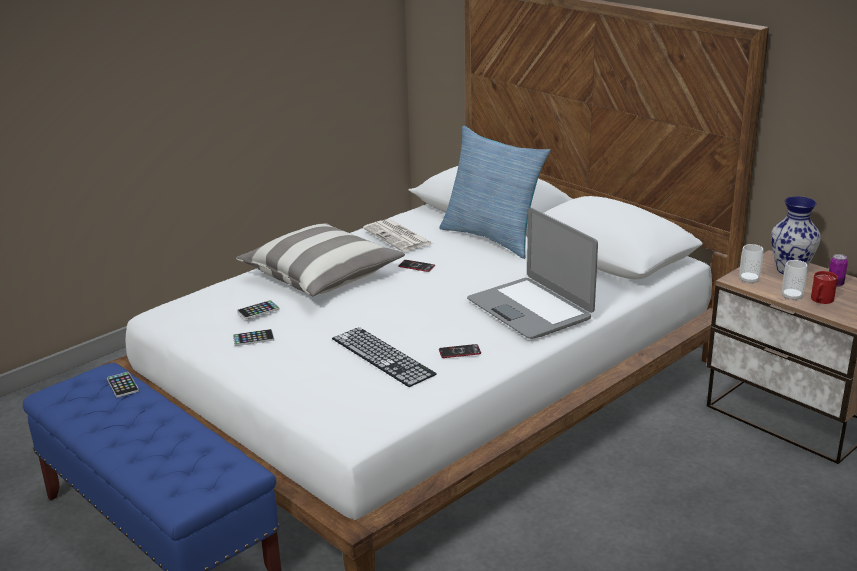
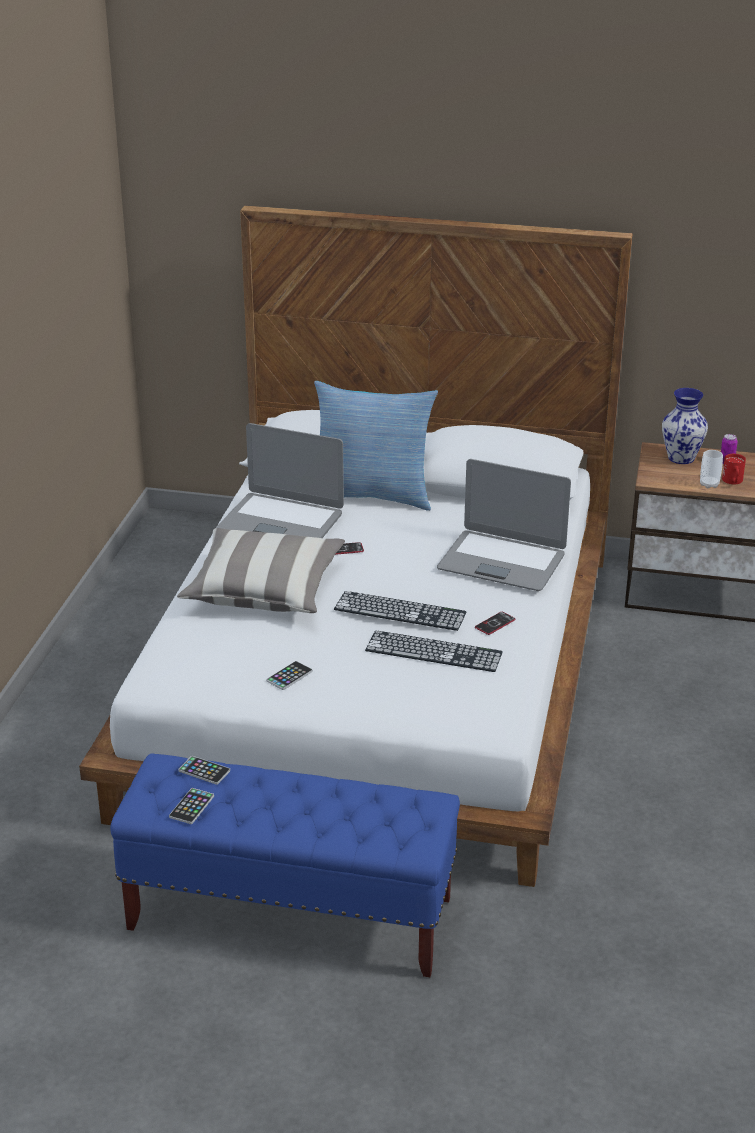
camera: 35 degrees left, 5 degrees up
(258, 310) = (258, 646): phone -> phone (191, 806)
(396, 319) = (400, 611): none -> keyboard
(398, 237) = (281, 521): newspaper -> laptop
(749, 280) = (661, 478): cup -> none

